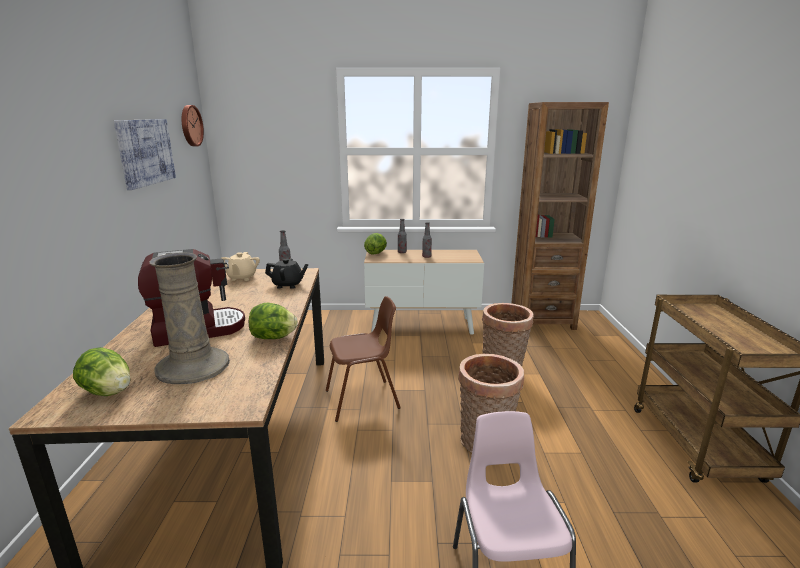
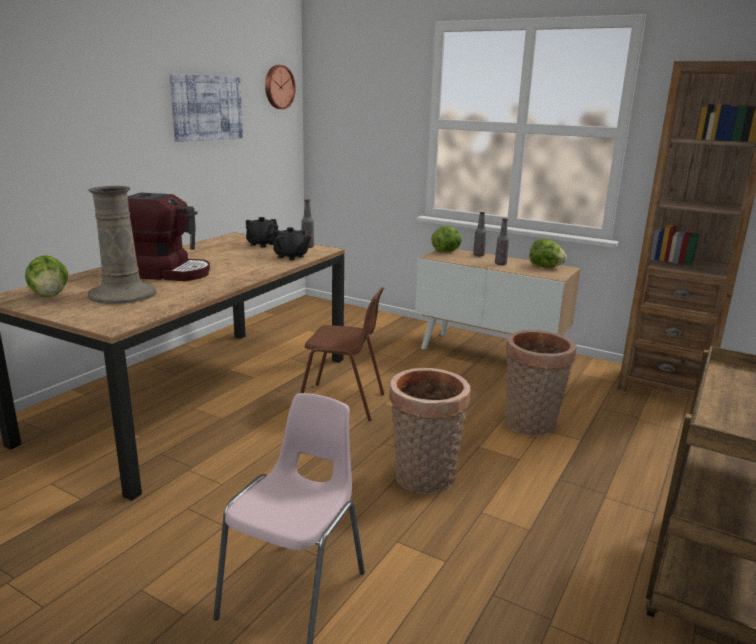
camera: 30 degrees right, 0 degrees up
(242, 278) = (262, 244): beige teapot -> black teapot
(273, 337) = (210, 290): lettuce -> lettuce (545, 267)

